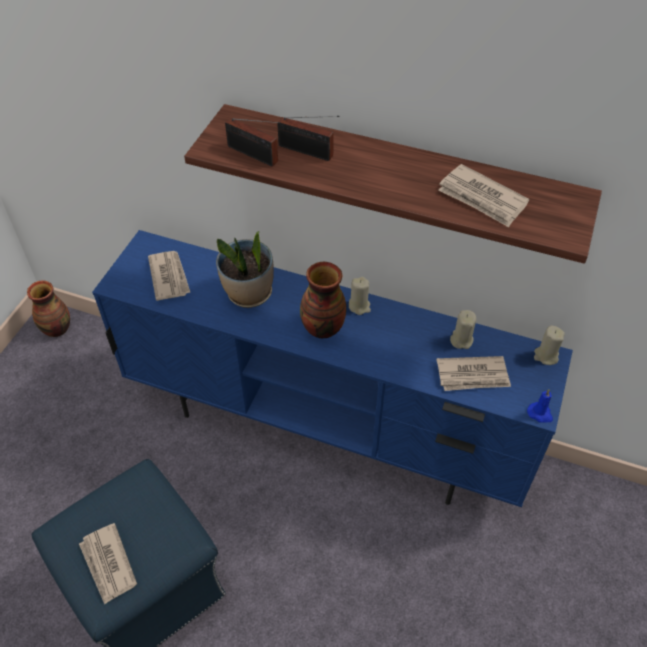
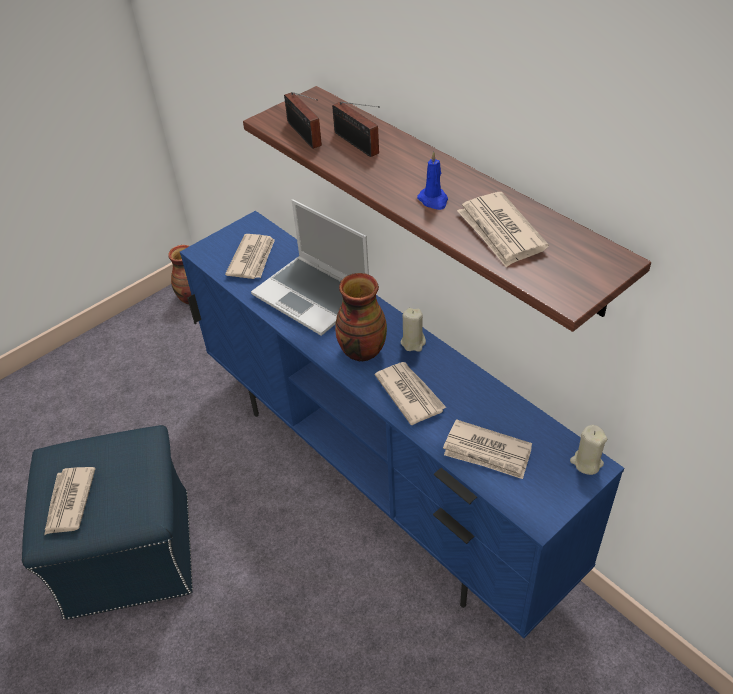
camera: 30 degrees right, 5 degrees down
(249, 293) = (313, 296): potted plant -> laptop
(385, 350) = (409, 393): none -> newspaper
(461, 340) = (499, 412): beige candle -> none
(540, 414) = (537, 520): blue candle -> blue candle (433, 200)

